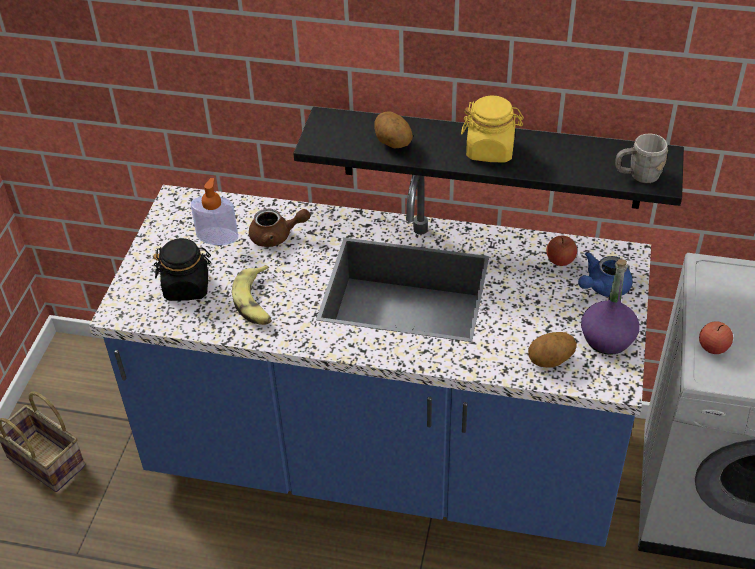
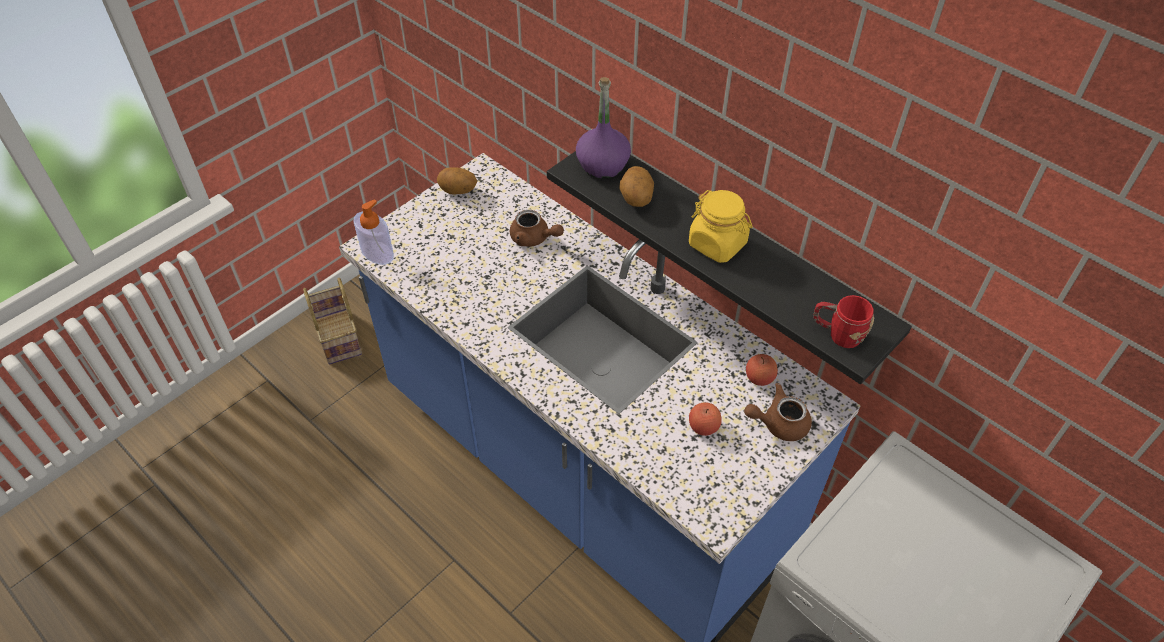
camera: 30 degrees right, 5 degrees up
(187, 287) = (432, 249): black jar -> none
(217, 236) = (488, 216): soap dispenser -> soap dispenser (377, 252)
(256, 302) = (473, 288): banana -> none
(550, 361) = (673, 468): potato -> potato (458, 191)
(602, 287) = (778, 423): blue teapot -> brown teapot
(607, 339) = (741, 475): purple bottle -> purple bottle (602, 165)
(638, 175) = (837, 334): grey mug -> red mug
(713, 347) = (841, 537): apple -> apple (703, 427)

